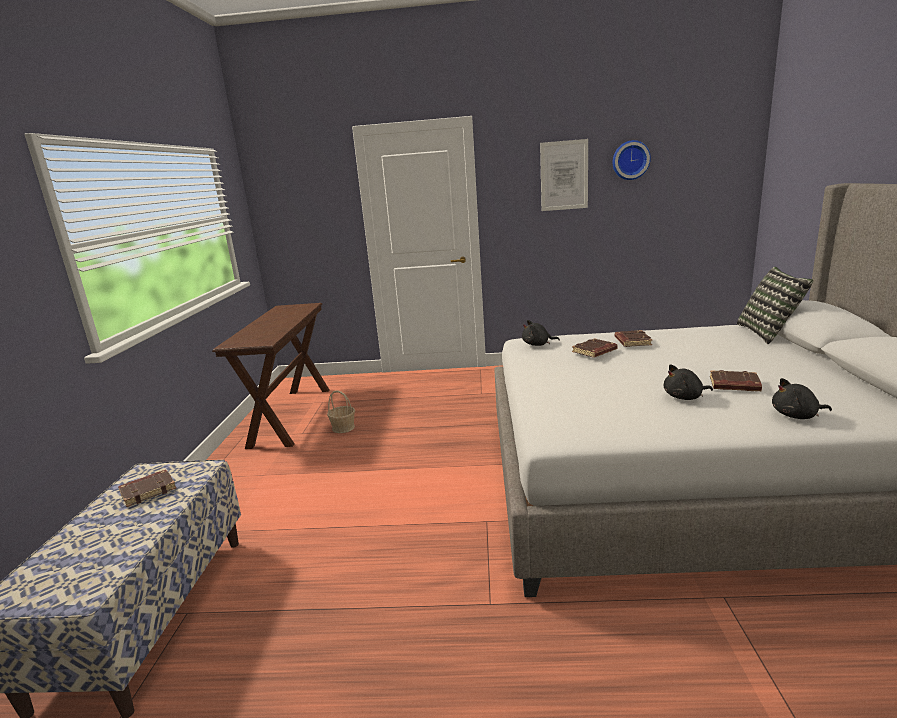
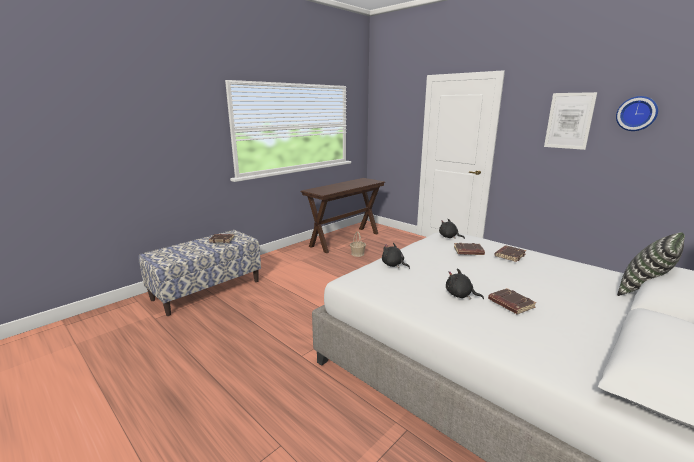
camera: 40 degrees right, 0 degrees up
(797, 416) = (504, 337): black plush toy -> black plush toy (393, 265)

